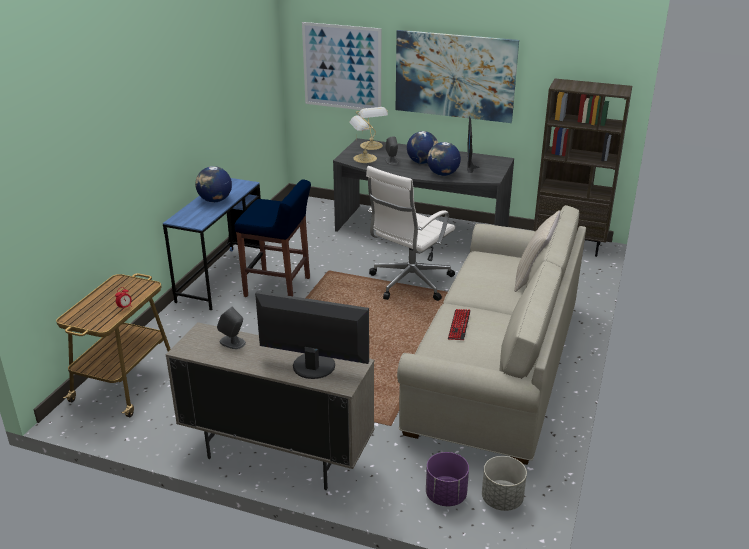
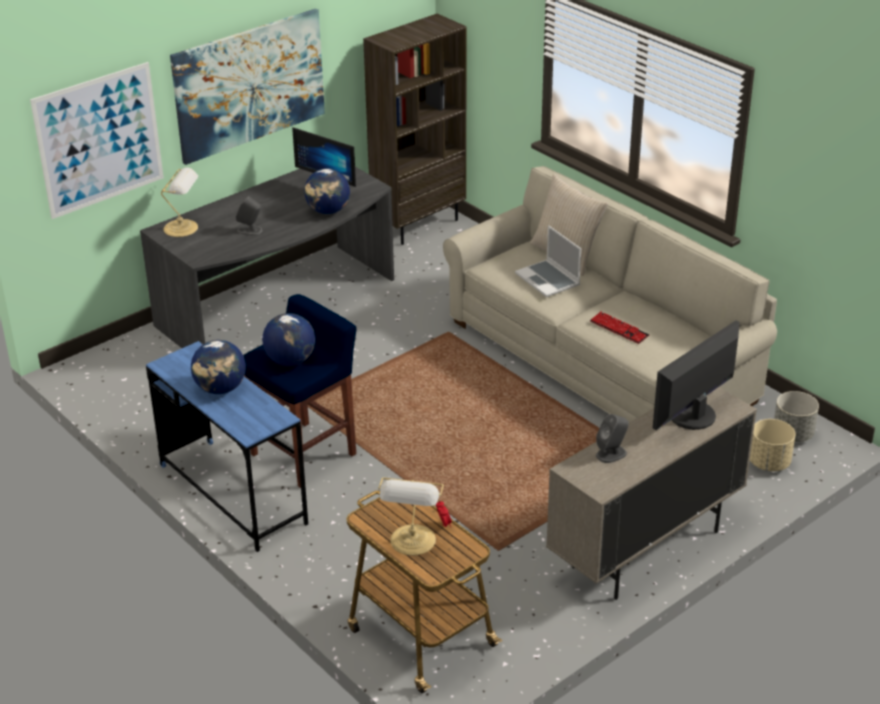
camera: 60 degrees left, 5 degrees up
(363, 159) = (217, 246): table lamp -> table lamp (412, 542)
(409, 283) = (392, 355): white office chair -> none
(422, 162) = (278, 212): globe -> globe (290, 360)
(446, 496) = (769, 463): purple planter -> beige planter
(491, 279) = (548, 280): none -> laptop

